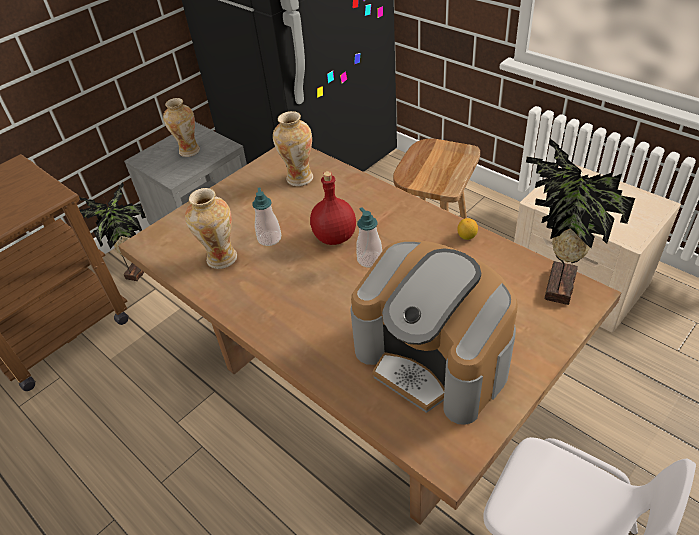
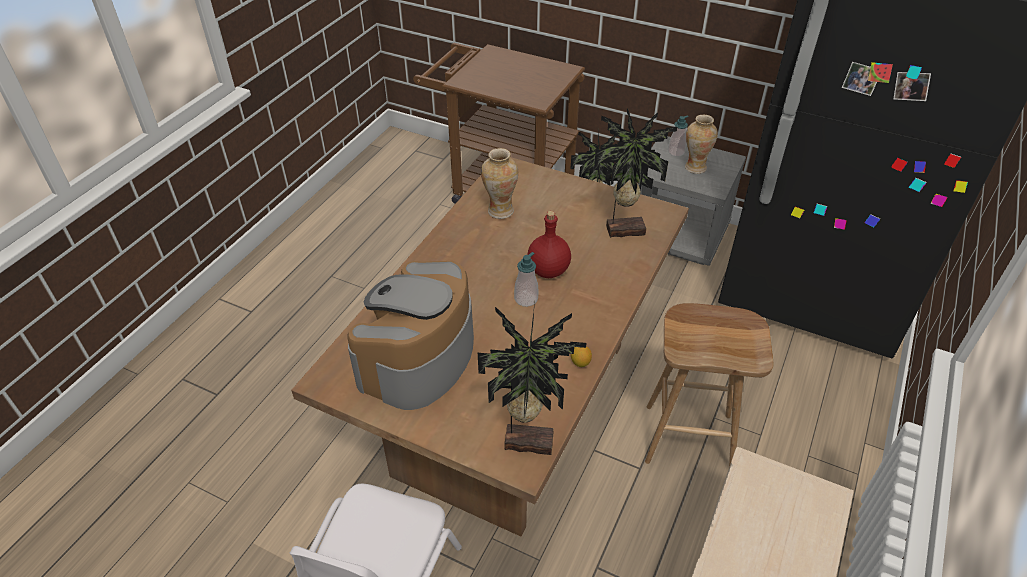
camera: 70 degrees right, 0 degrees up
(269, 238) = (533, 231): soap dispenser -> soap dispenser (676, 152)
(298, 178) = (624, 229): vase -> potted plant

